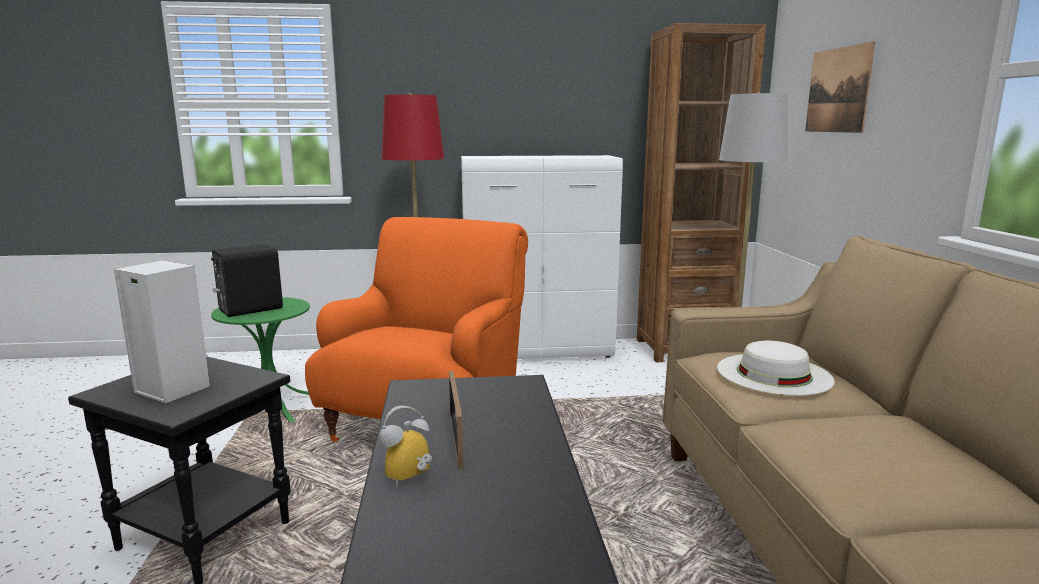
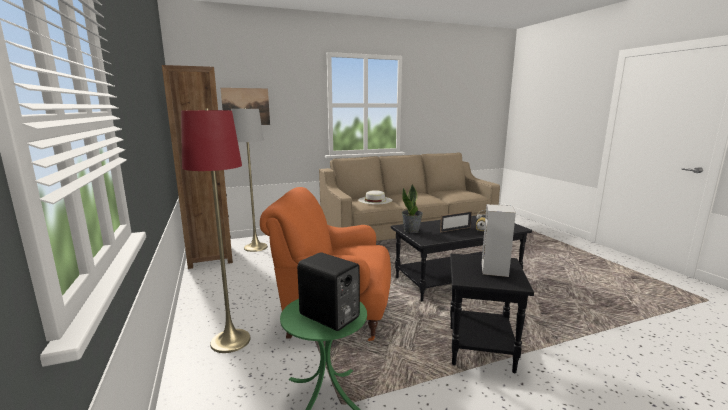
camera: 105 degrees left, 0 degrees up
(486, 387) = (411, 230): none -> potted plant
(539, 352) = (204, 297): white cabinet -> none

